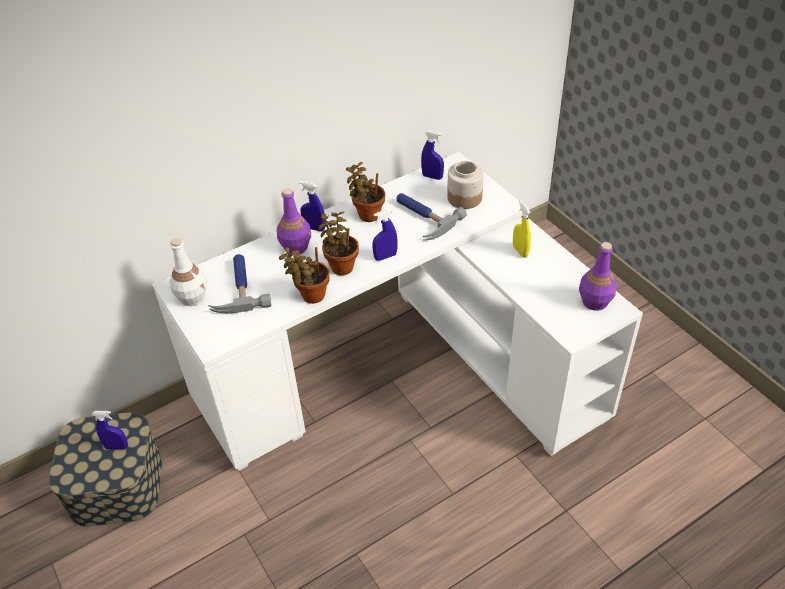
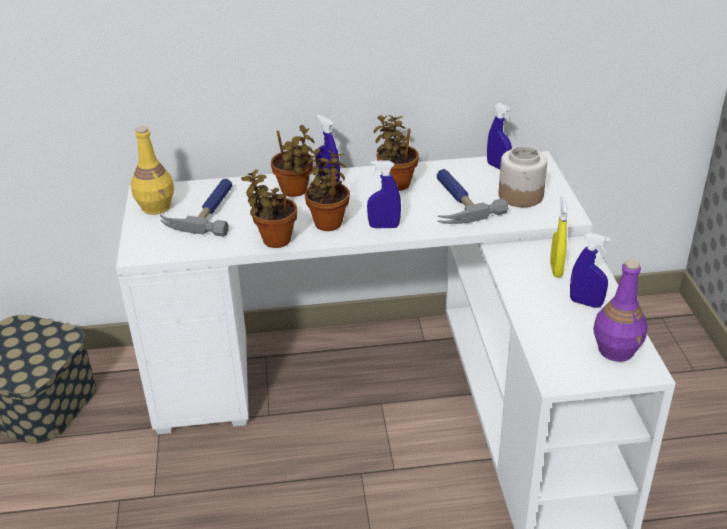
camera: 25 degrees right, 10 degrees down
(117, 447) = (38, 352): blue spray bottle -> blue spray bottle (585, 303)
(192, 297) = (156, 206): white bottle -> yellow bottle
(296, 247) = (295, 191): purple bottle -> potted plant

